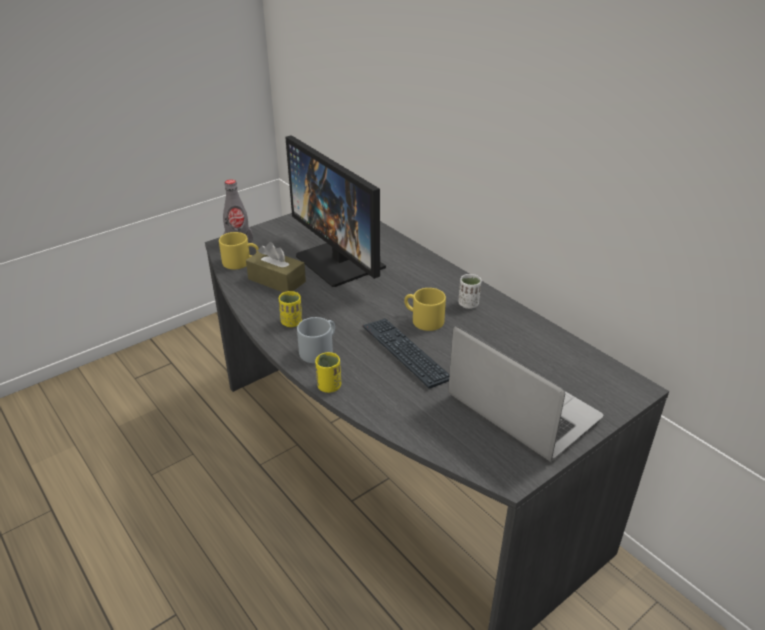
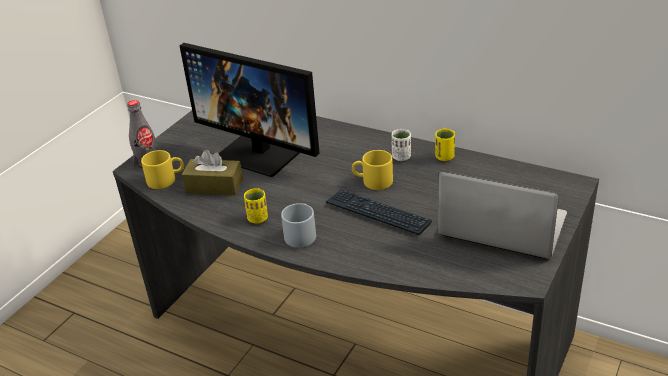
camera: 20 degrees left, 0 degrees up
(329, 386) = (333, 261): yellow cup -> yellow cup (444, 157)

